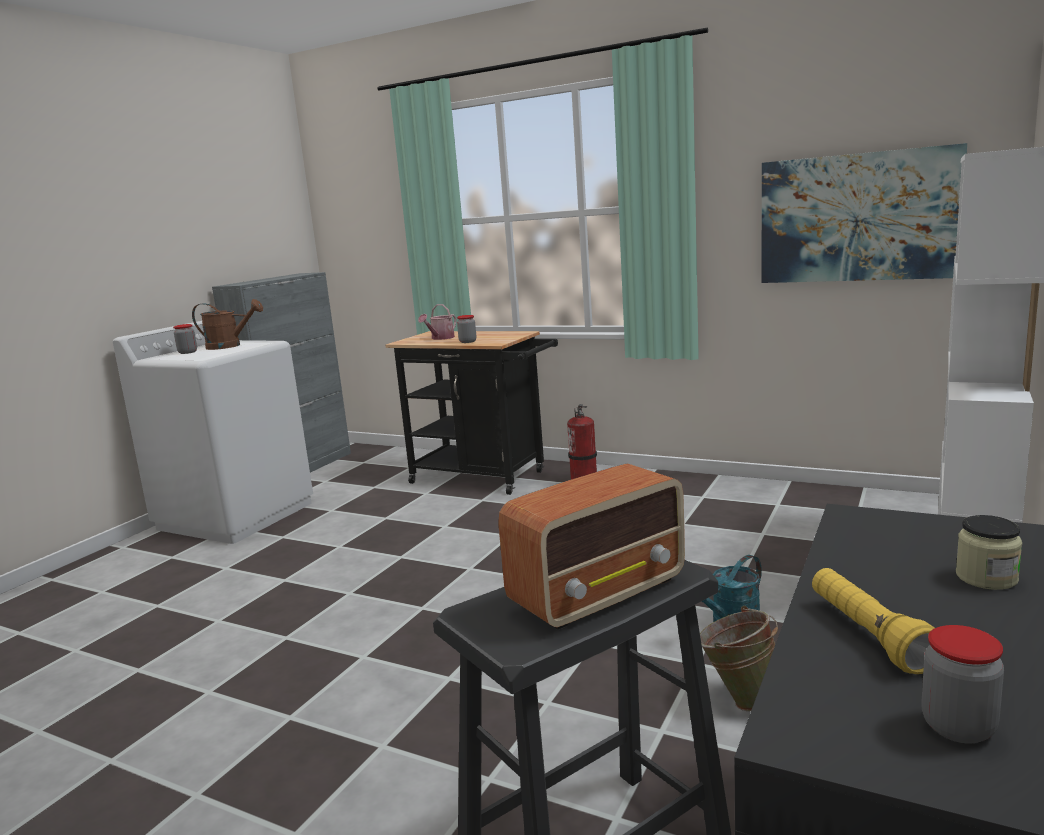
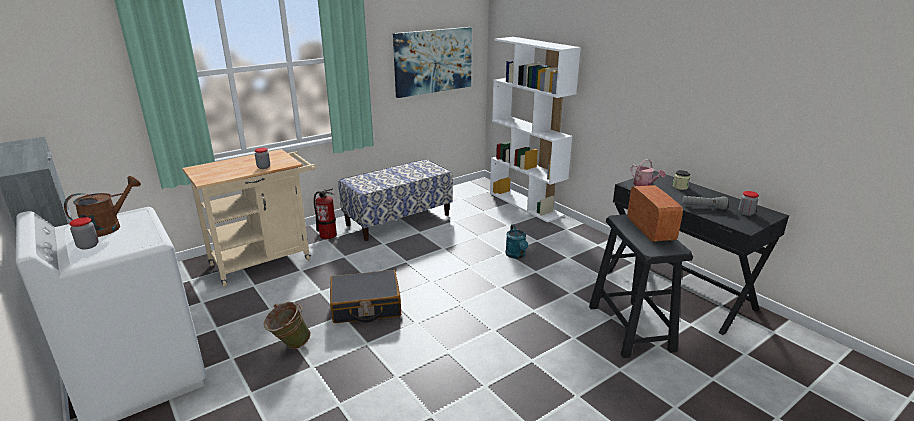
camera: 65 degrees left, 10 degrees up
(435, 562) = (366, 306): none -> black suitcase
(440, 338) = (226, 170): watering can -> watering can (644, 185)
(485, 478) = (266, 260): black cart -> beige cart
(696, 498) = (398, 219): none -> bench
(741, 699) = (564, 272): green bucket -> green bucket (289, 345)
(867, 635) = (703, 207): yellow flashlight -> grey flashlight

